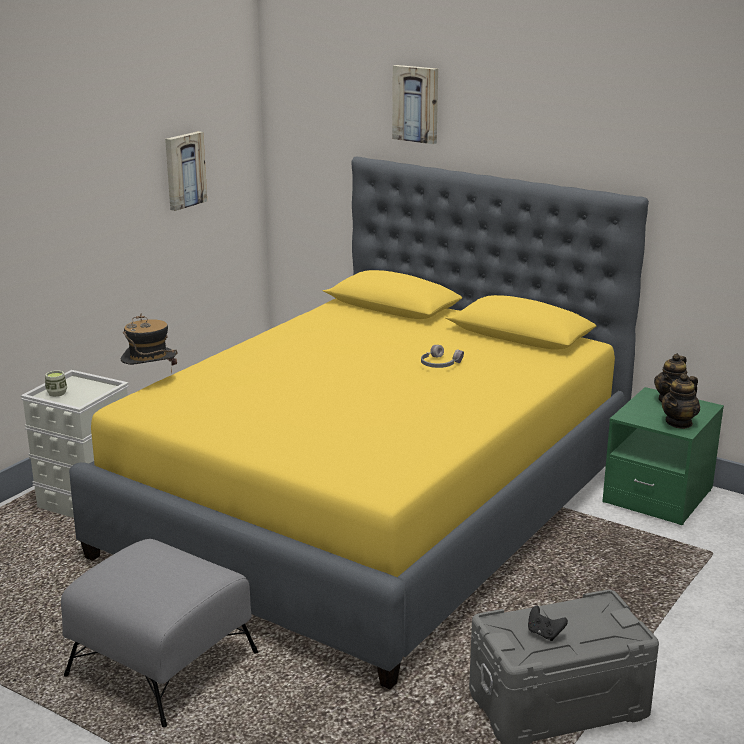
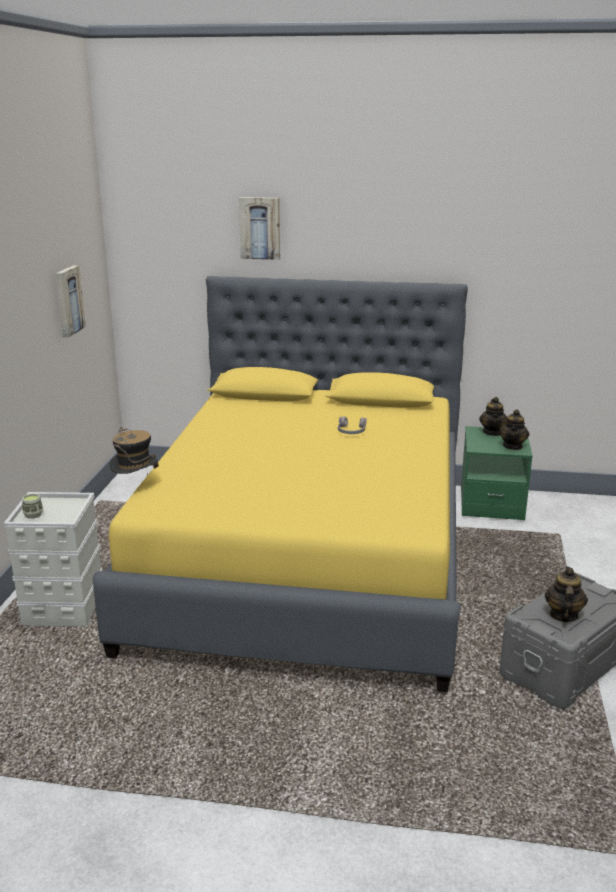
camera: 25 degrees left, 0 degrees up
(163, 665) = (256, 729): grey ottoman -> none
(544, 634) = (563, 615): black game controller -> teapot

